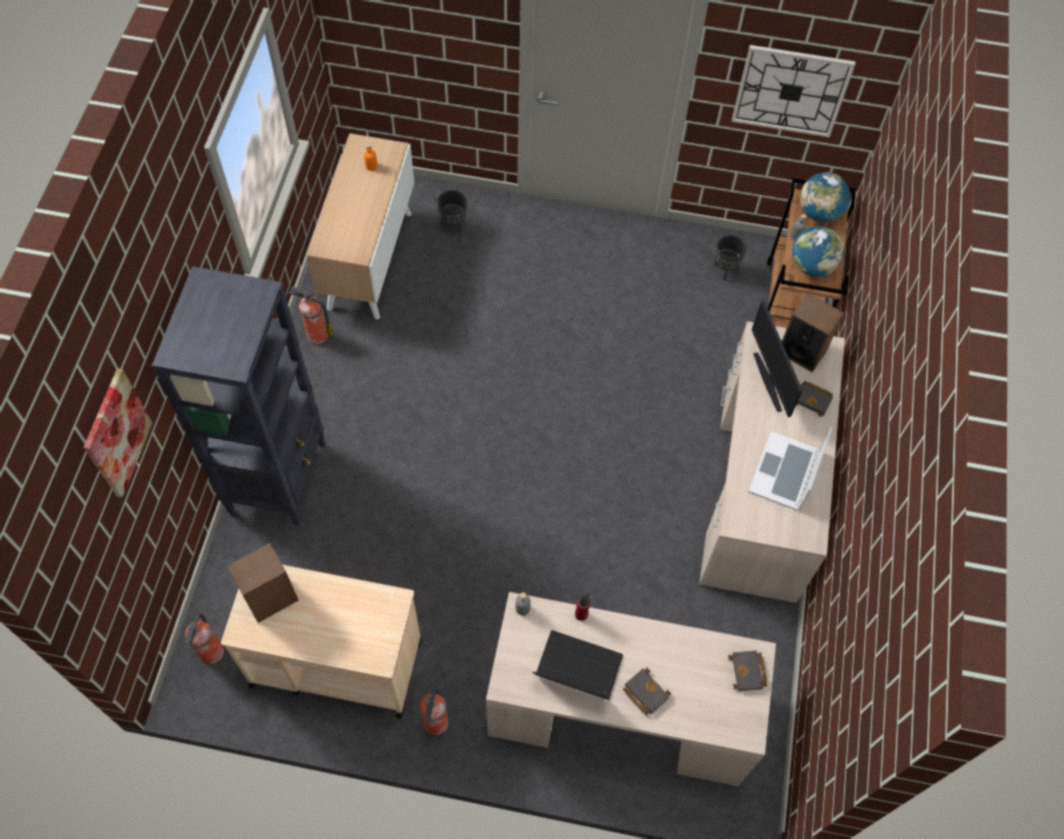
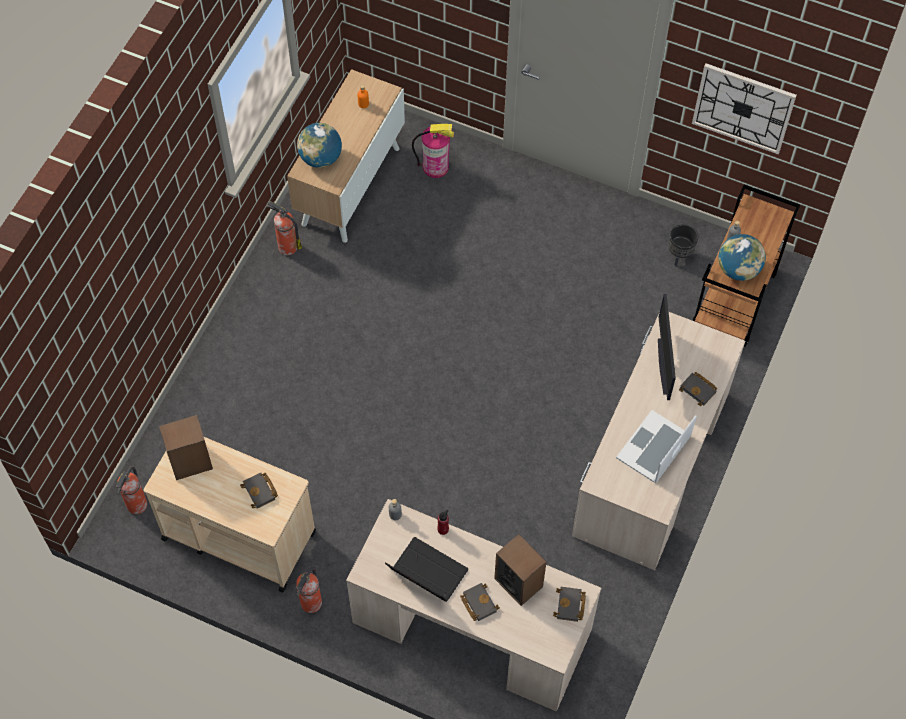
camera: 15 degrees right, 0 degrees up
(116, 434) = (94, 303): picture -> none
(278, 477) = (225, 367): black bookcase -> none
(361, 615) = (261, 492): none -> black book
(454, 225) = (435, 167): black planter -> fire extinguisher
(802, 351) = (702, 345): speaker -> speaker (518, 582)
(819, 212) = (761, 221): globe -> globe (321, 158)

